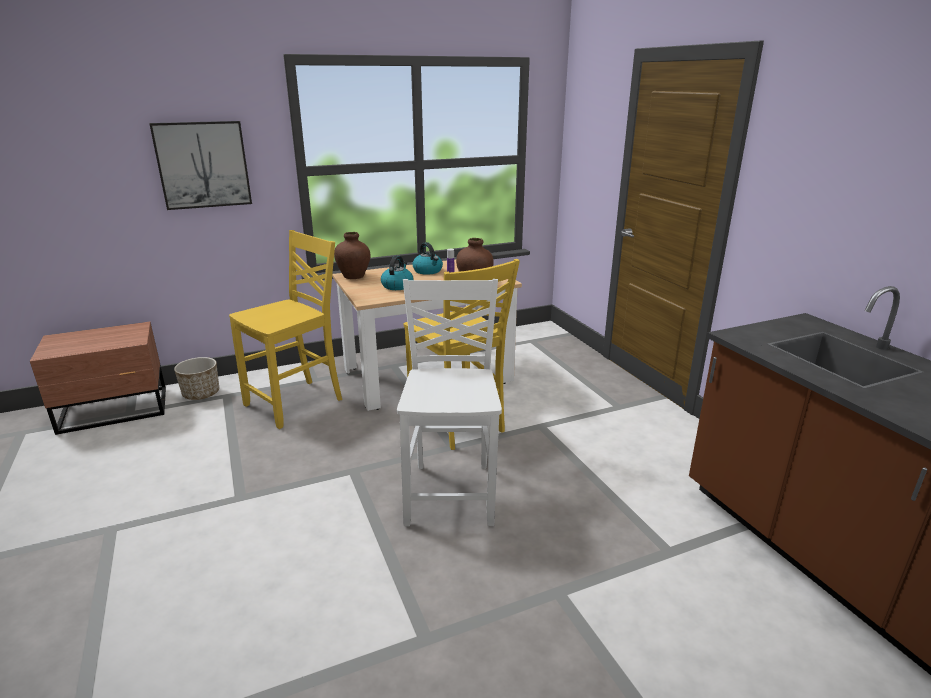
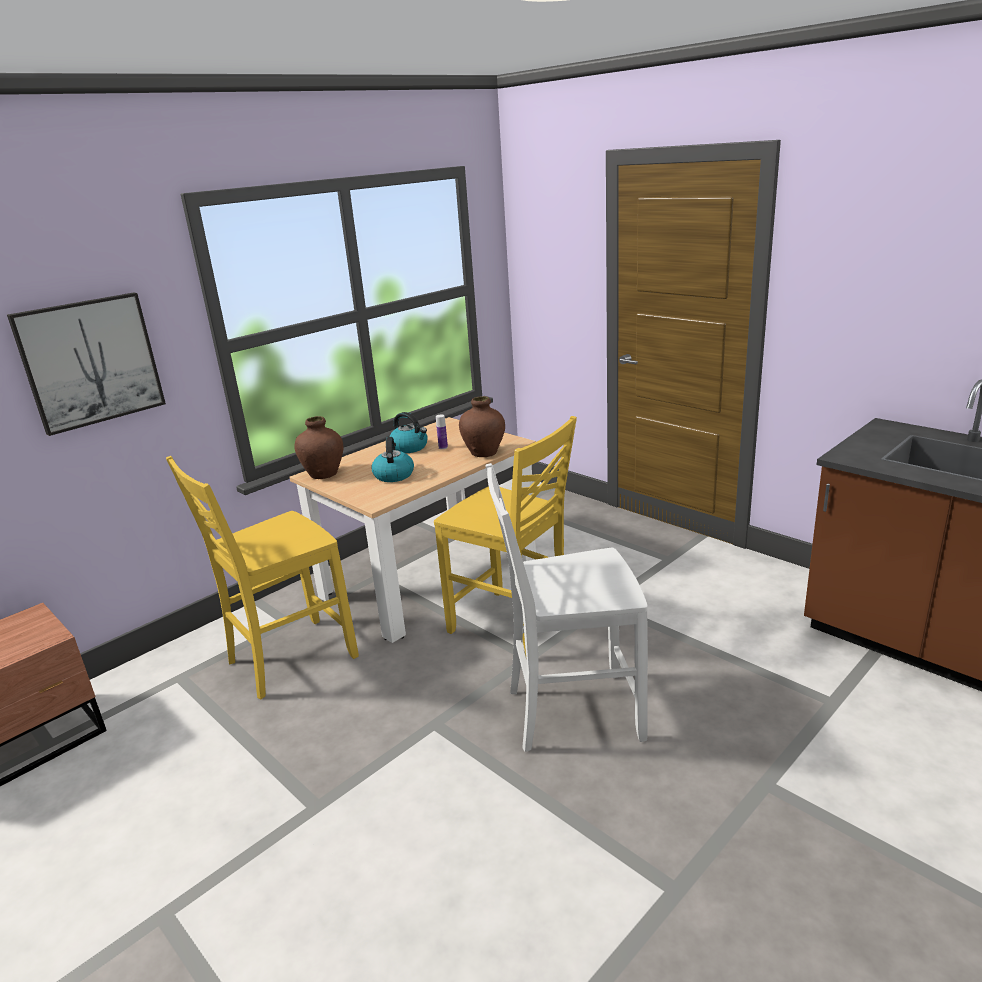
camera: 20 degrees left, 0 degrees up
(201, 394) = (139, 685): planter -> none
(296, 403) = (289, 659): yellow chair -> yellow chair turned 150 degrees counterclockwise
(451, 492) = (571, 712): white chair -> white chair turned 75 degrees counterclockwise

